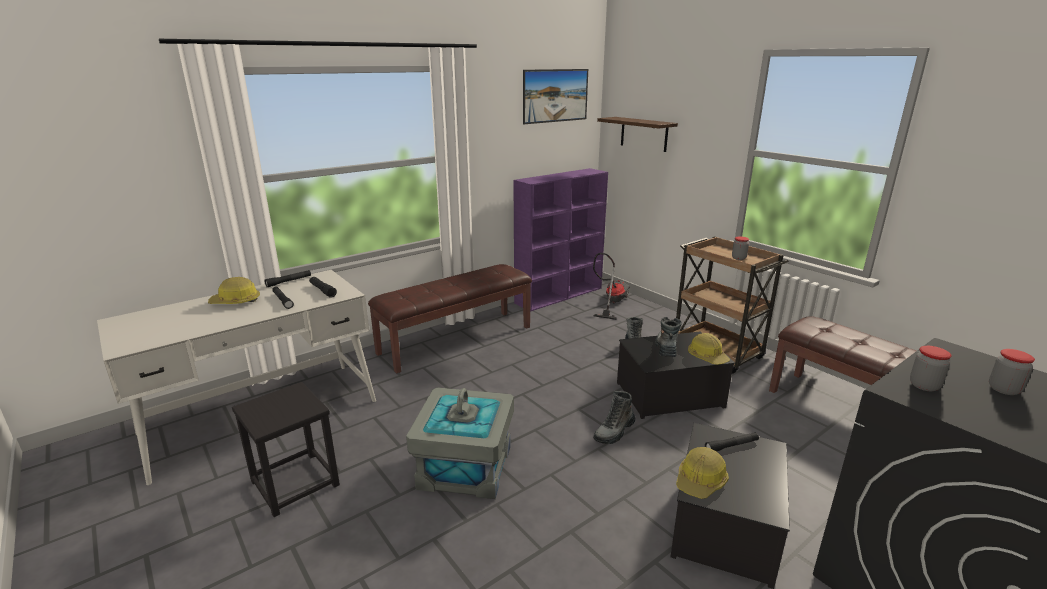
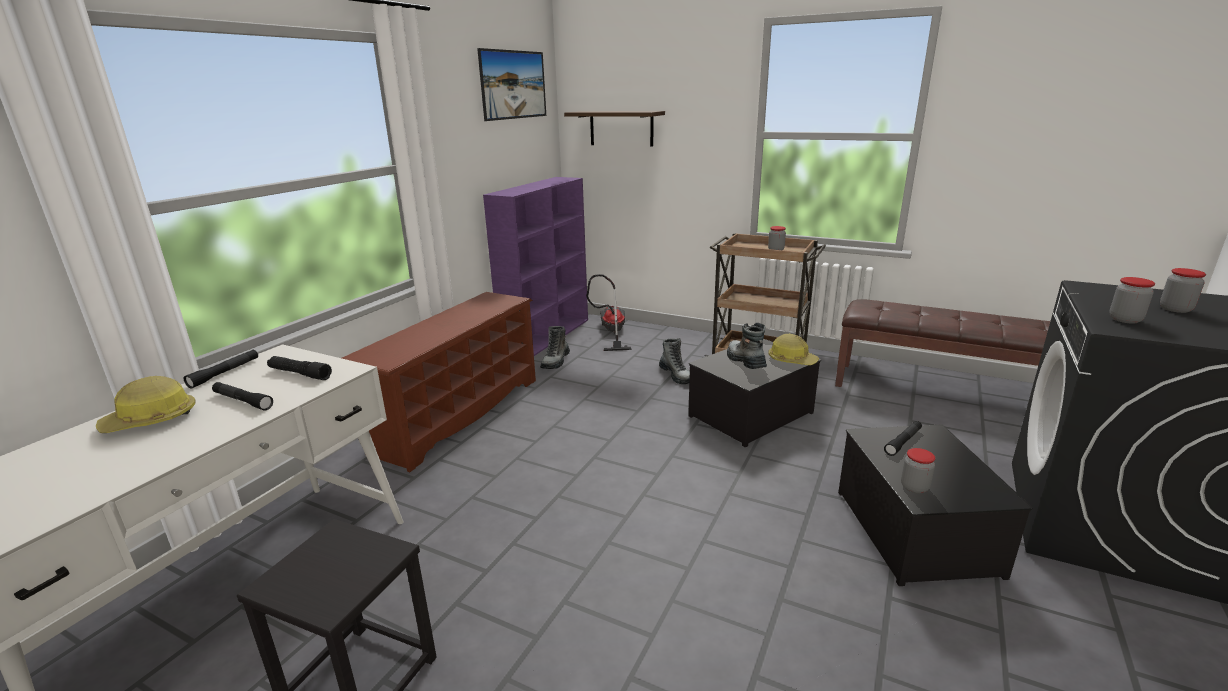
camera: 25 degrees left, 0 degrees up
(456, 339) = (457, 414): brown bench -> brown shoe rack
(465, 467) = (595, 567): grey storage box -> none
(614, 431) = (730, 469): boot -> boot (555, 361)
(700, 481) = (914, 487): hard hat -> jar

